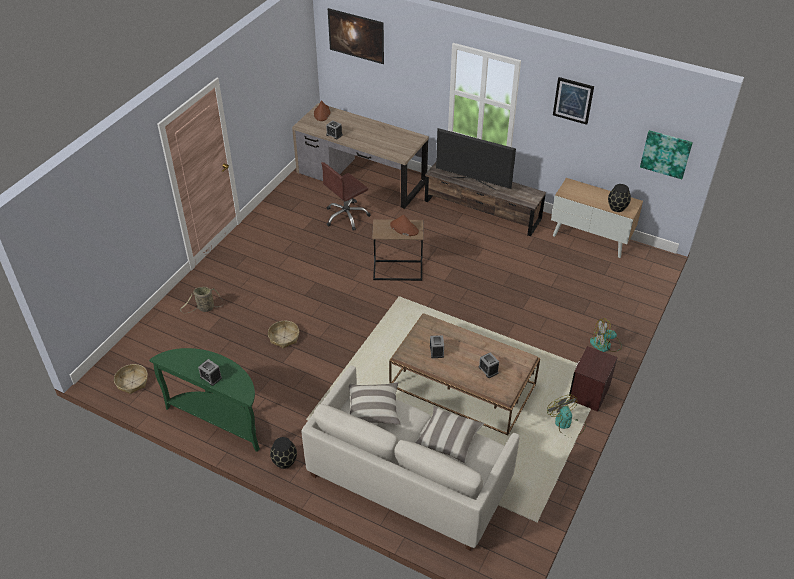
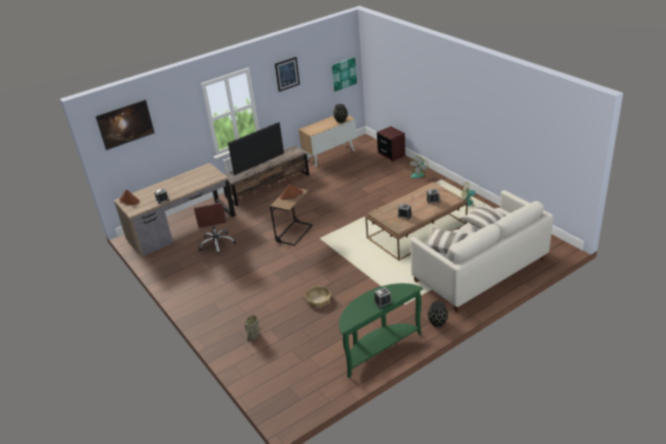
camera: 60 degrees left, 10 degrees down
(132, 382) = (305, 395): basket -> none
(589, 393) = (451, 189): brown nightstand -> brown nightstand (391, 155)

